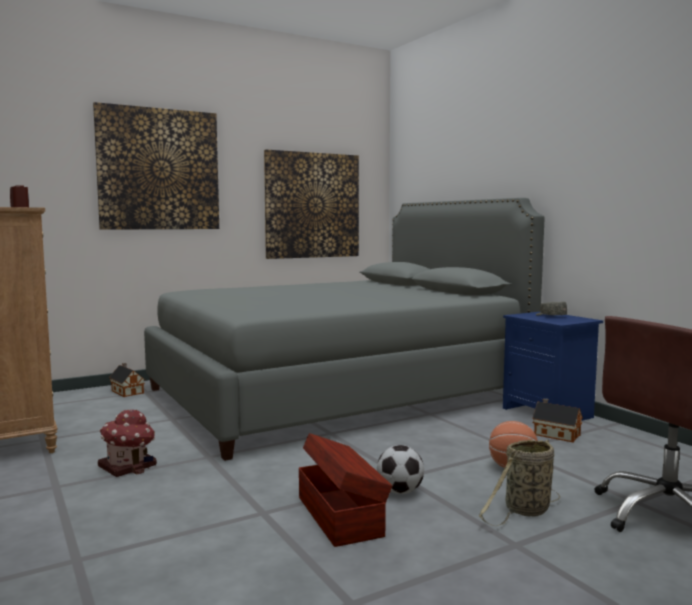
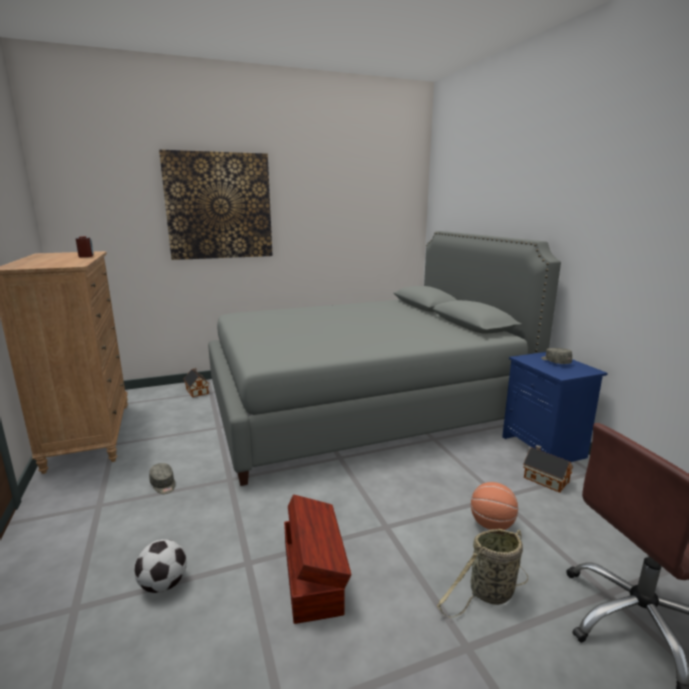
camera: 10 degrees right, 10 degrees up
(128, 466) = (163, 484): toy house -> grey cap
(312, 205) = (355, 232): picture -> none
(400, 491) = (377, 547): football -> football (164, 584)

